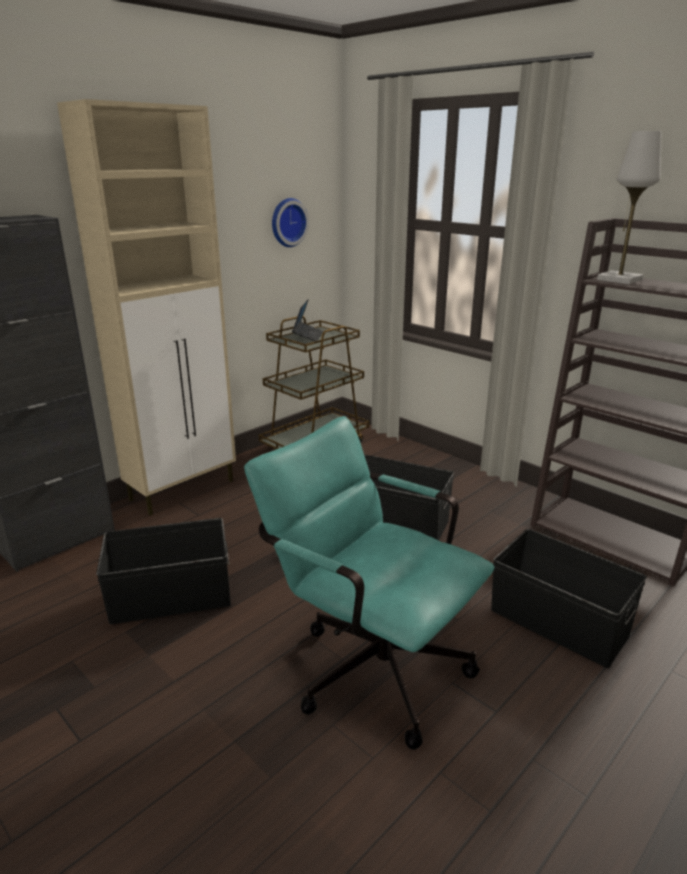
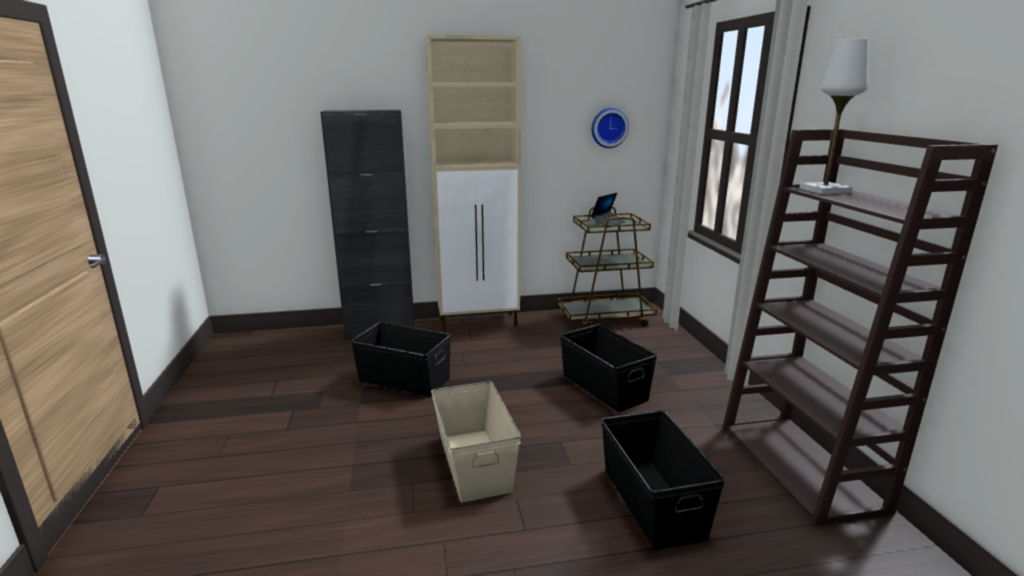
camera: 35 degrees right, 5 degrees down
(369, 663) = (474, 462): turquoise office chair -> beige storage box

